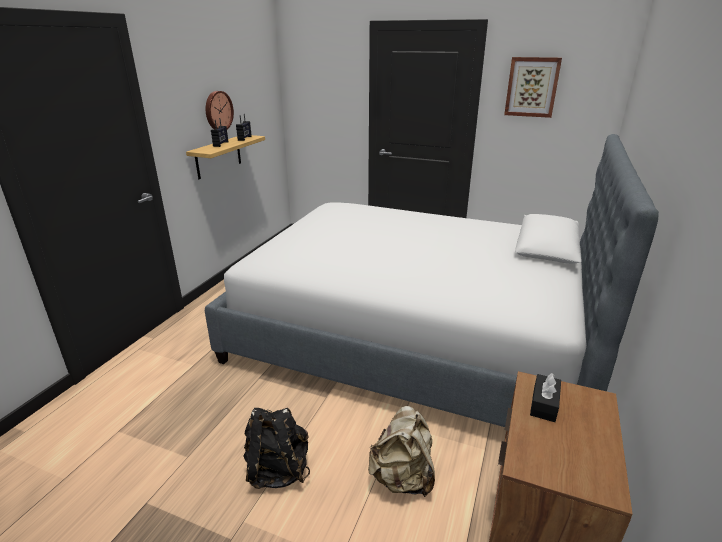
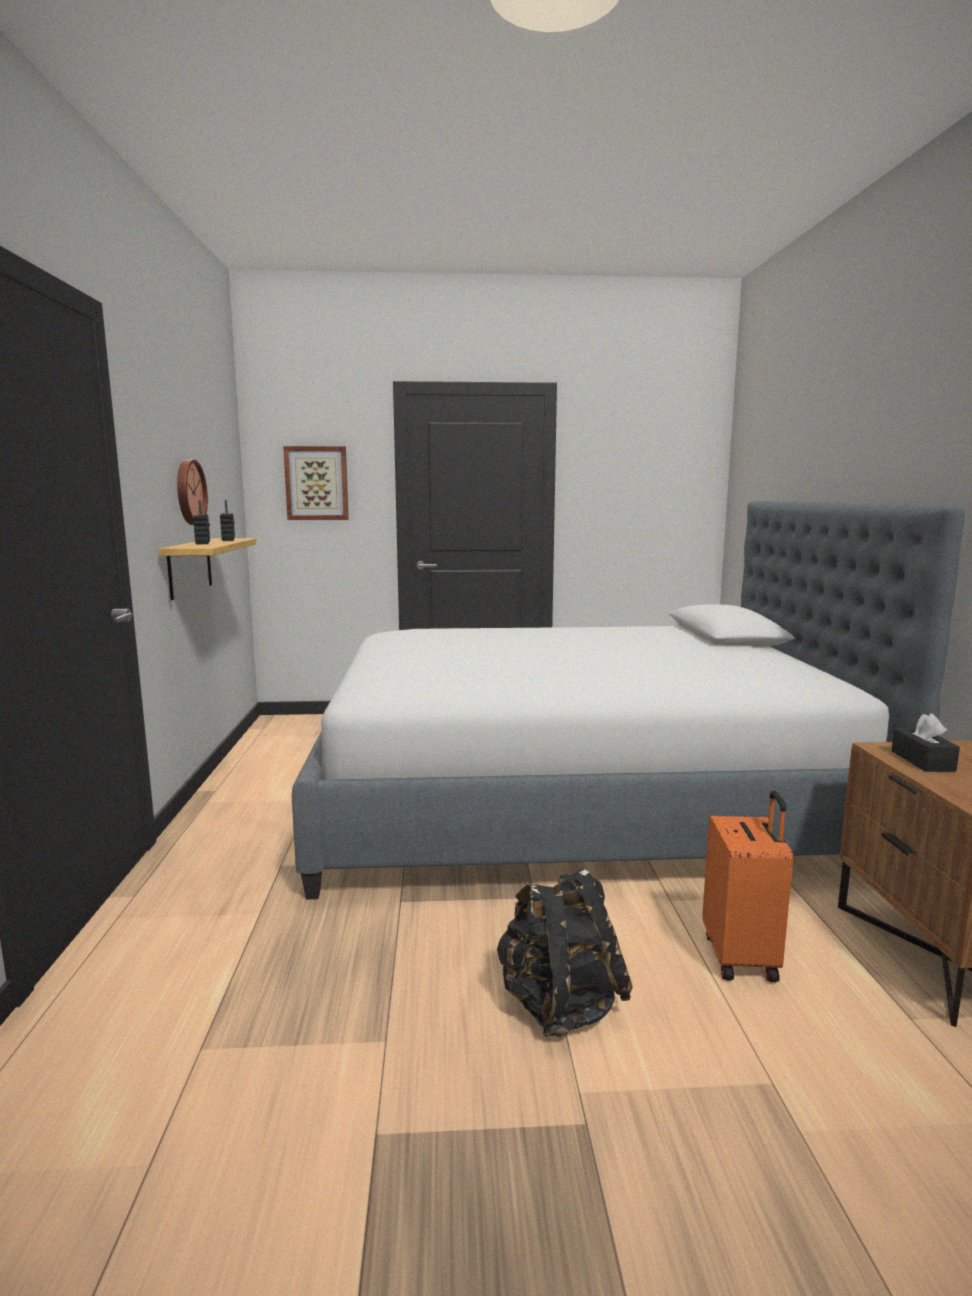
camera: 25 degrees left, 15 degrees down
(402, 478) = (742, 957): beige backpack -> orange suitcase
(532, 87) = (620, 465): picture -> picture (317, 483)

